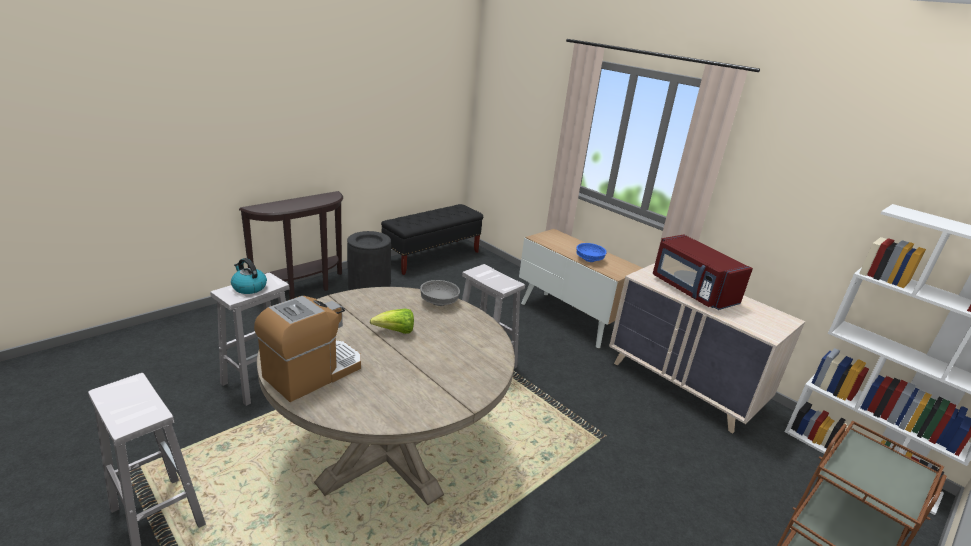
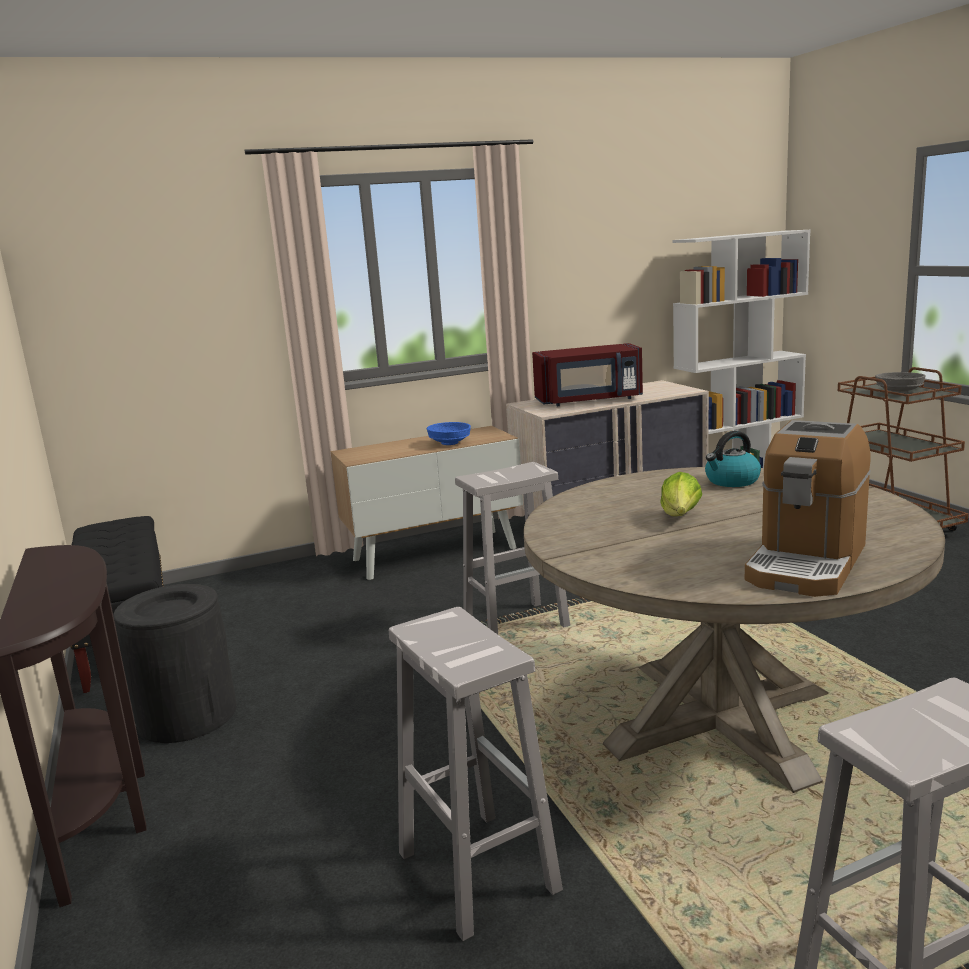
camera: 65 degrees left, 10 degrees down
(249, 287) = (456, 644): kettle -> kettle (732, 481)
(313, 372) = (806, 563): coffee machine -> coffee machine turned 120 degrees counterclockwise
(439, 302) = (592, 494): grey bowl -> grey bowl (899, 392)

